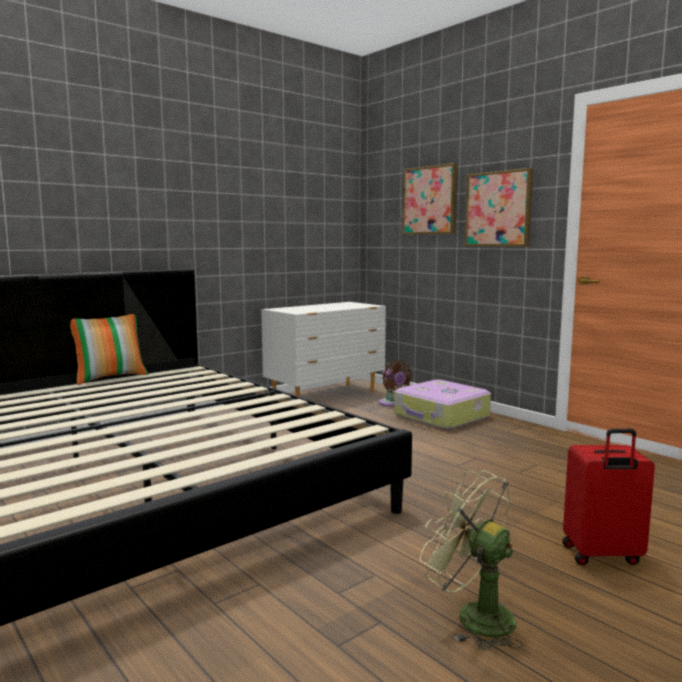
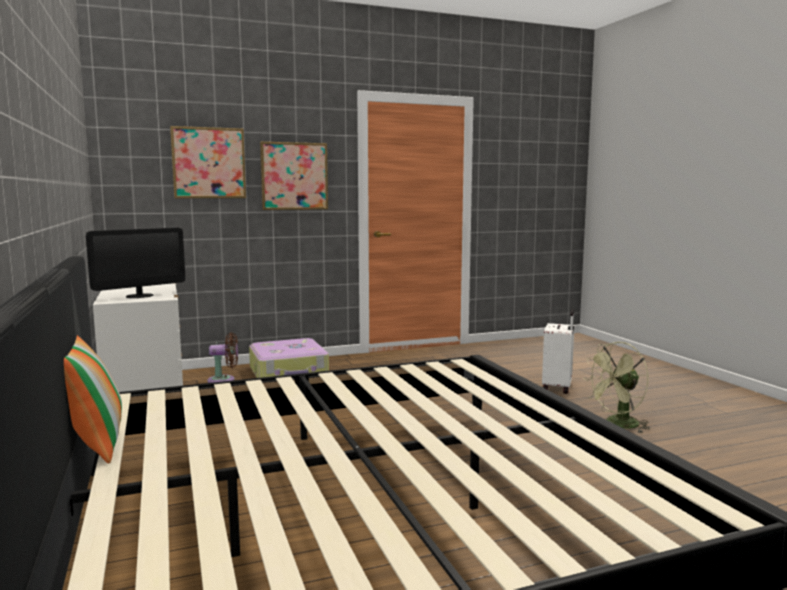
camera: 70 degrees left, 0 degrees up
(300, 309) = (139, 296): none -> monitor
(602, 555) = (558, 387): red suitcase -> white suitcase

